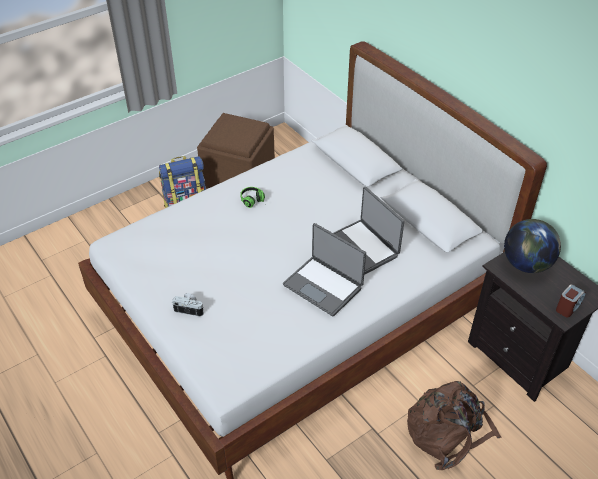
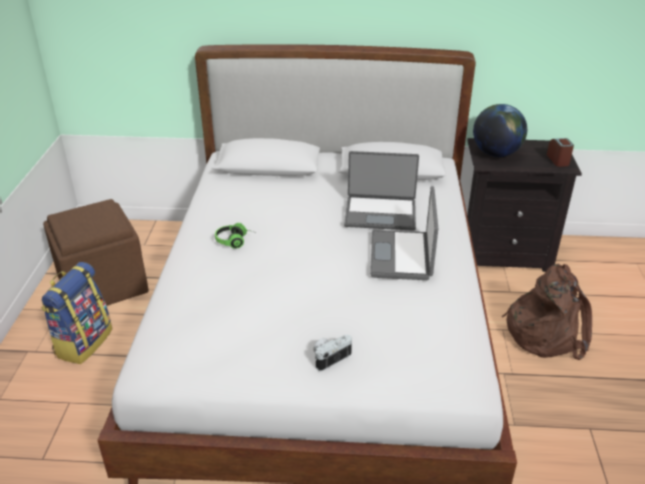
camera: 50 degrees left, 10 degrees down
(323, 286) = (402, 256): laptop -> laptop turned 105 degrees clockwise

